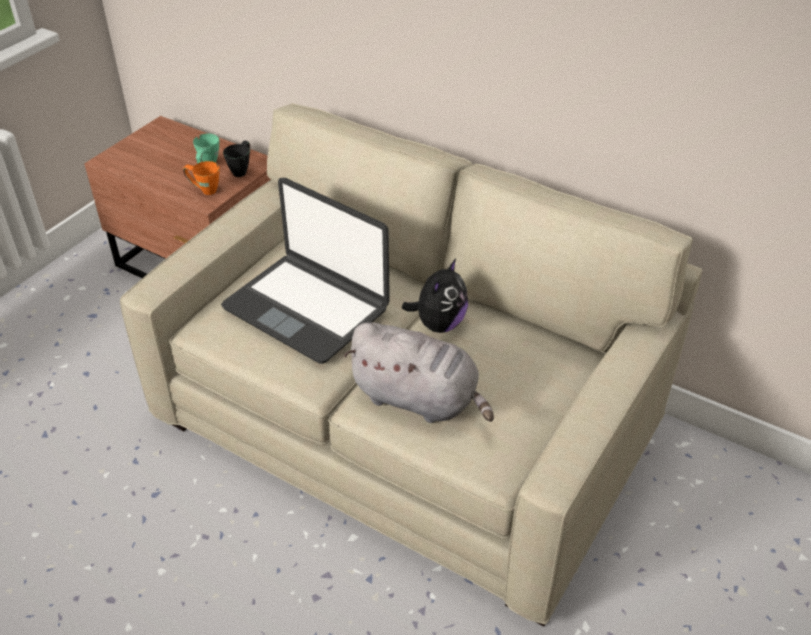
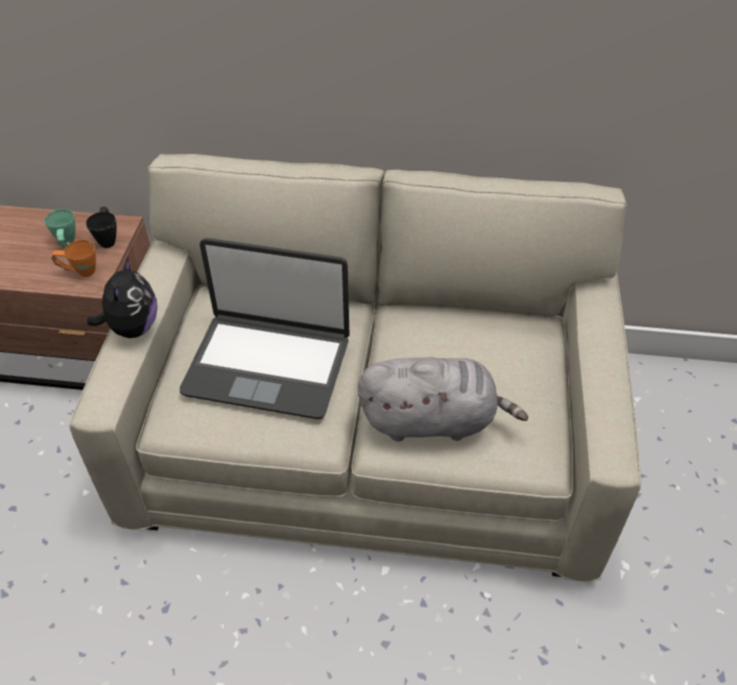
camera: 25 degrees left, 5 degrees up
(438, 324) = (402, 338): plush toy -> plush toy (132, 328)

